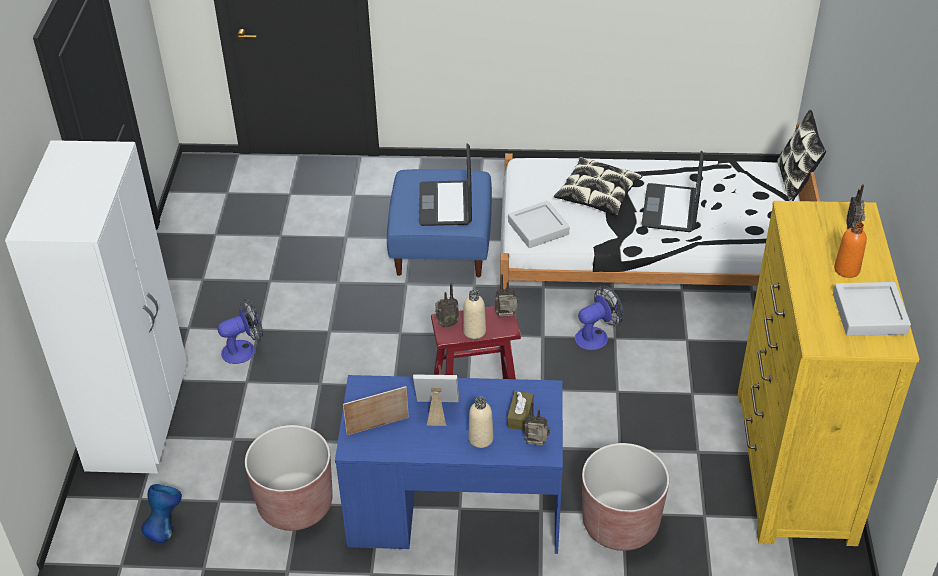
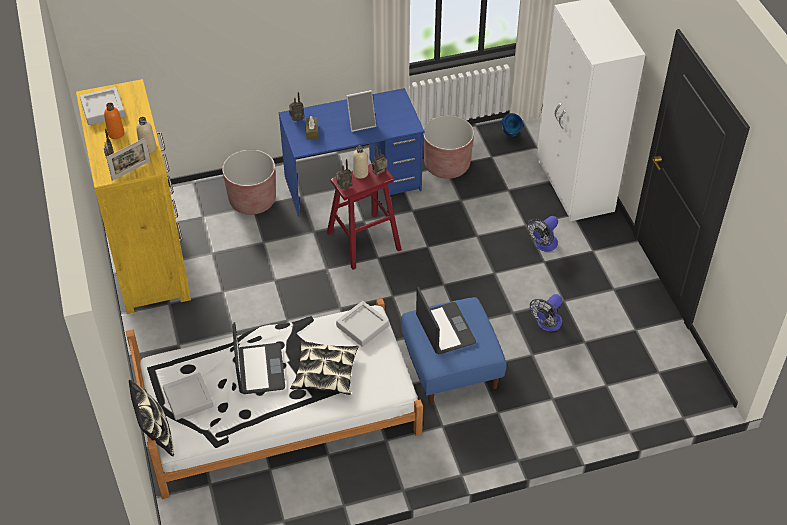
camera: 160 degrees right, 5 degrees up
(377, 426) = (391, 108): picture frame -> picture frame (131, 170)
(480, 439) = (329, 115): beige bottle -> beige bottle (148, 148)
(596, 336) = (301, 318): fan -> fan (547, 324)
(757, 200) = (188, 399): none -> grey tray

